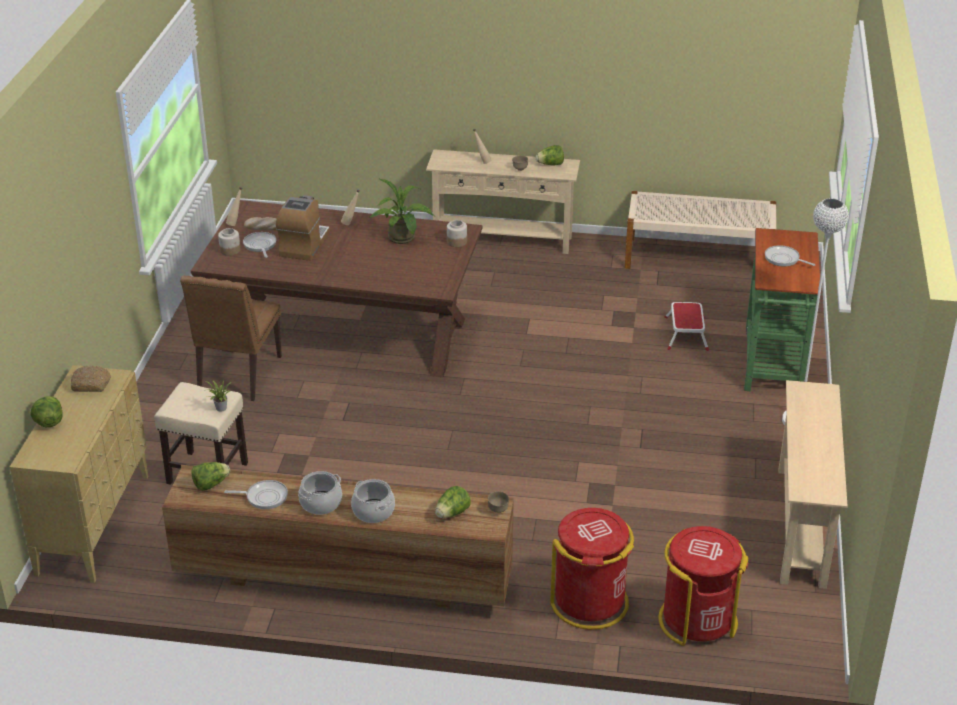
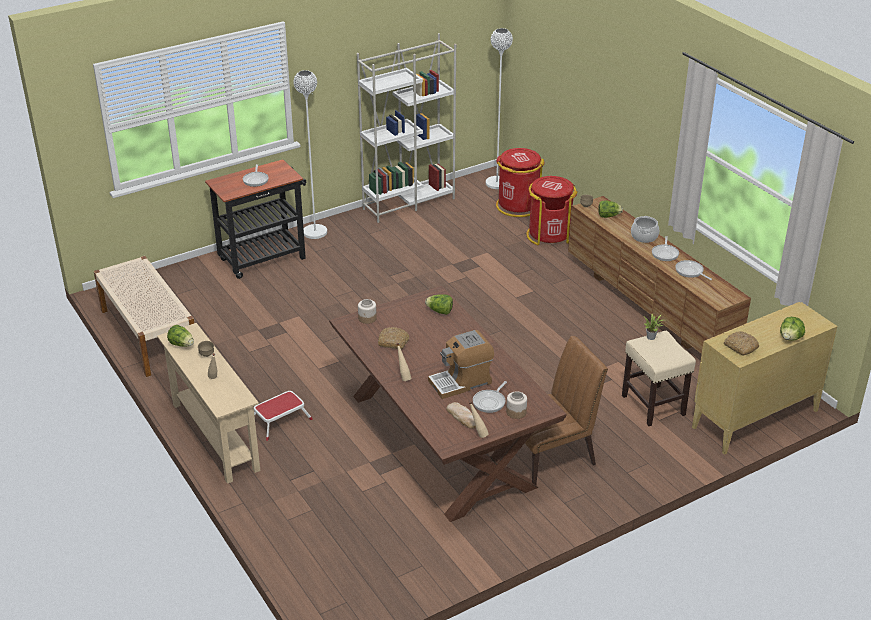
camera: 130 degrees left, 0 degrees up
(211, 484) = (711, 293): lettuce -> lettuce (439, 311)
(321, 503) = (665, 253): cooking pot -> frying pan
(403, 239) = (393, 342): potted plant -> bread
(686, 333) = (262, 300): red step ladder -> red step ladder (280, 420)
(773, 365) = (263, 259): green cart -> black cart
(785, 639) = (496, 183): none -> white floor lamp
(802, 526) = (409, 204): beige console table -> white bookcase

